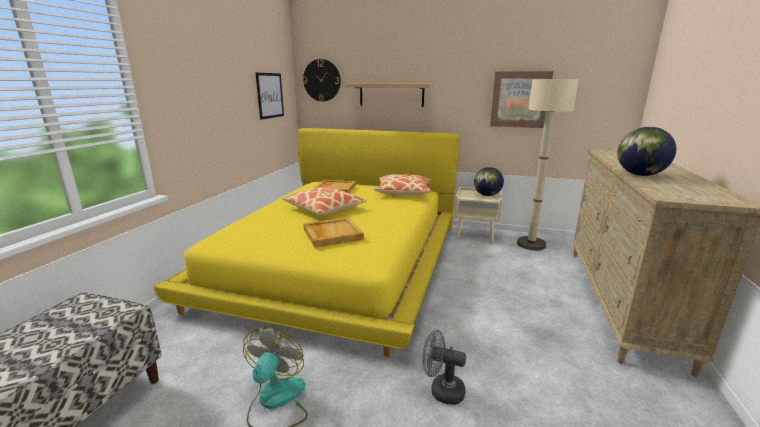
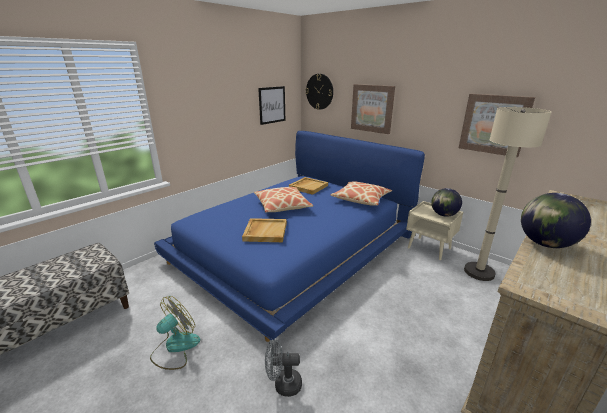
camera: 25 degrees right, 5 degrees up
(340, 260) = (294, 247): yellow bed -> blue bed
(391, 94) = (372, 108): shelf -> picture
(441, 390) = (283, 384): grey fan -> grey fan turned 45 degrees counterclockwise

